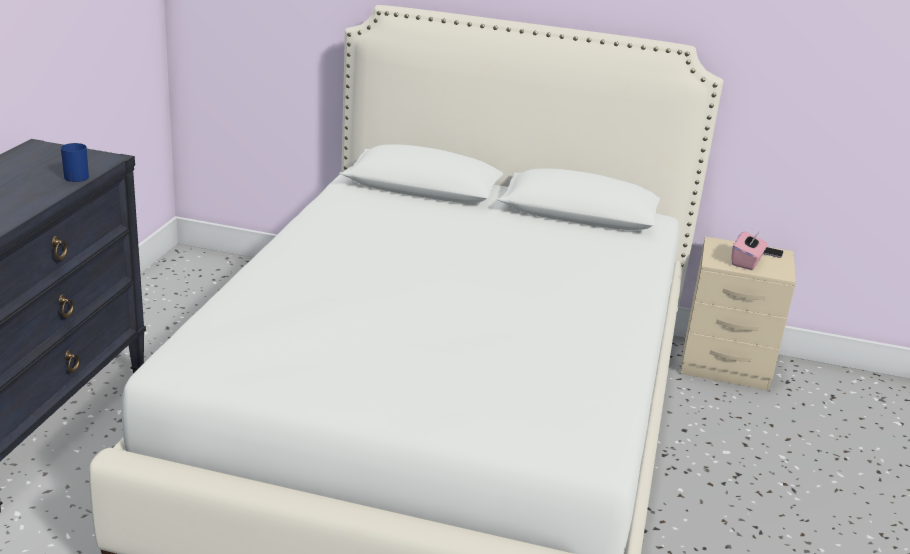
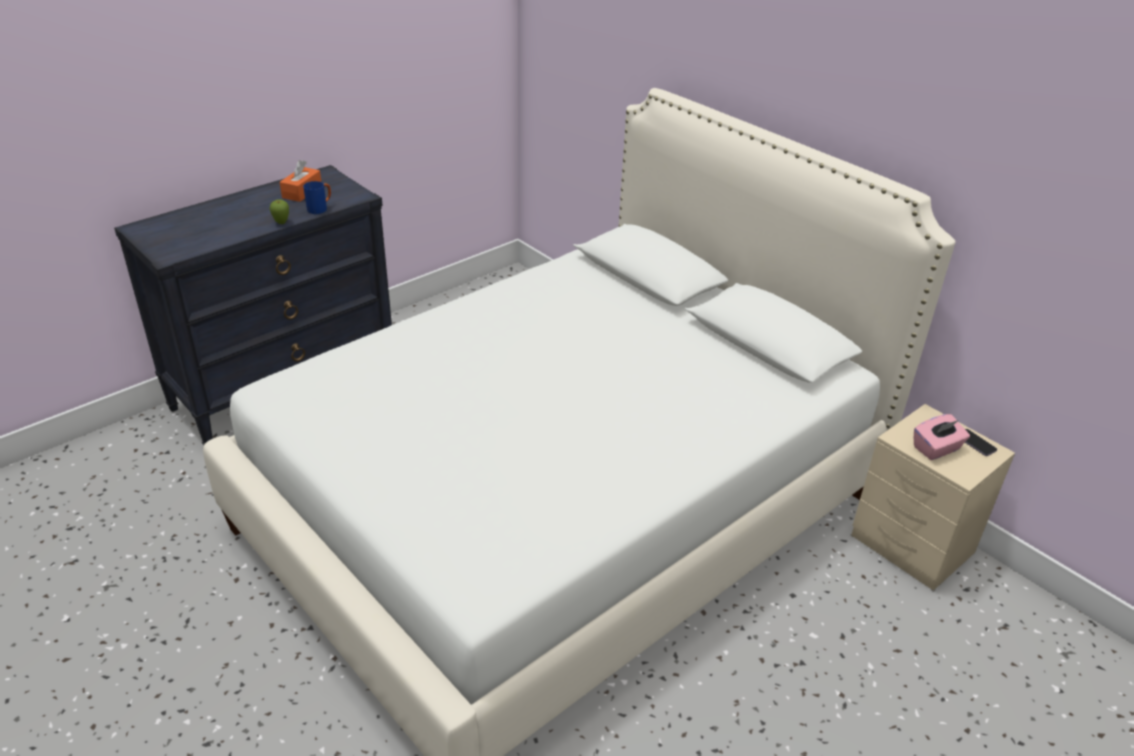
camera: 35 degrees right, 10 degrees up
(33, 166) = (302, 192): none -> orange tissue box
(51, 196) = (281, 223): none -> apple

